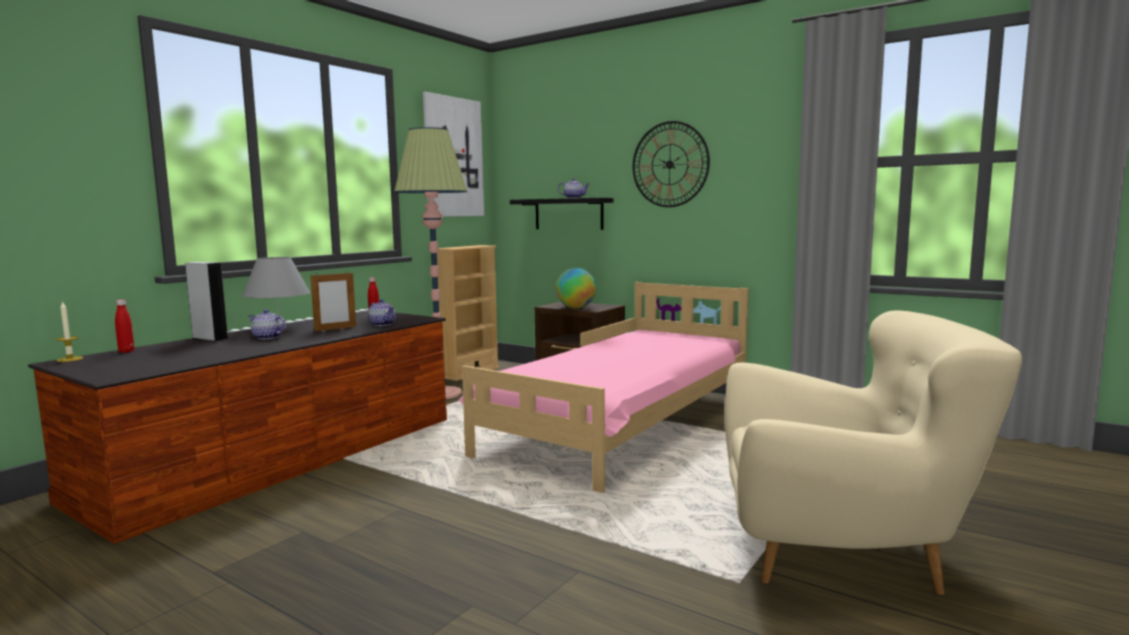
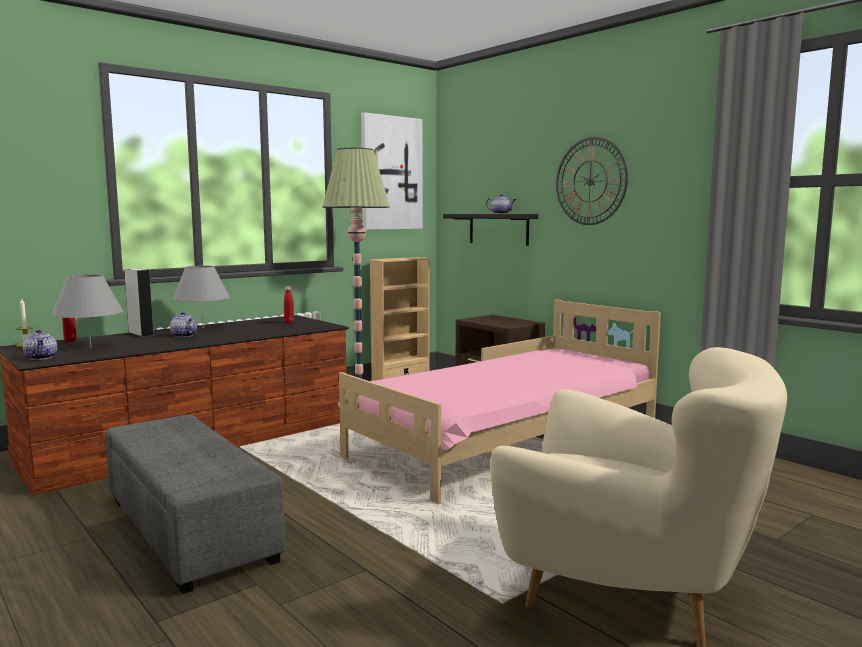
camera: 15 degrees right, 0 degrees up
(164, 357) = (90, 347): none -> grey table lamp
(335, 329) = (245, 331): picture frame -> none
(346, 555) = (188, 528): none -> grey ottoman
(382, 324) = (287, 329): teapot -> teapot (41, 357)
(576, 308) = (493, 323): globe -> none

